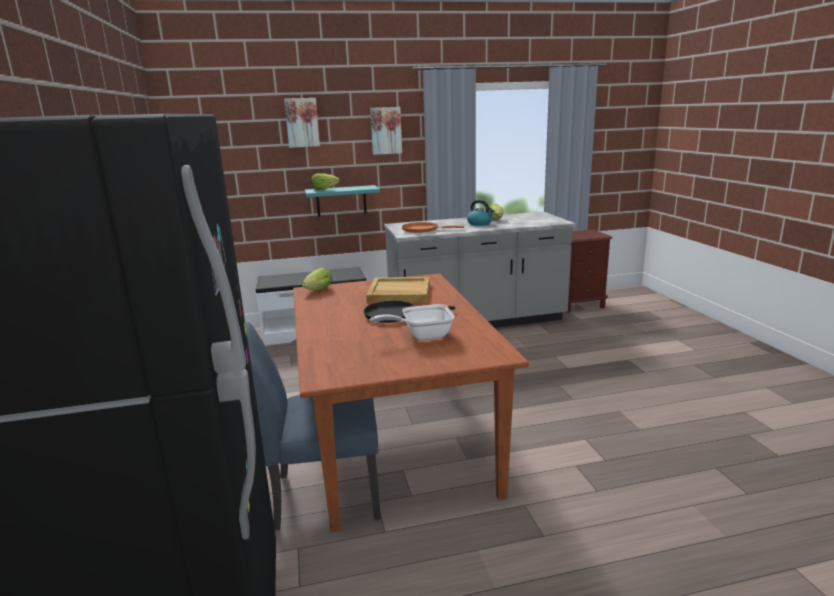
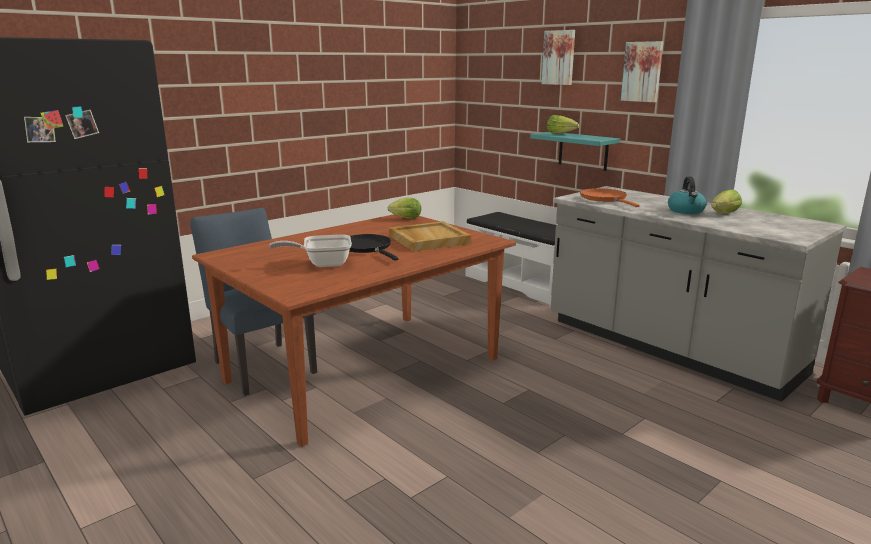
camera: 60 degrees right, 0 degrees up
(422, 335) = (322, 264): frying pan -> frying pan turned 60 degrees counterclockwise

